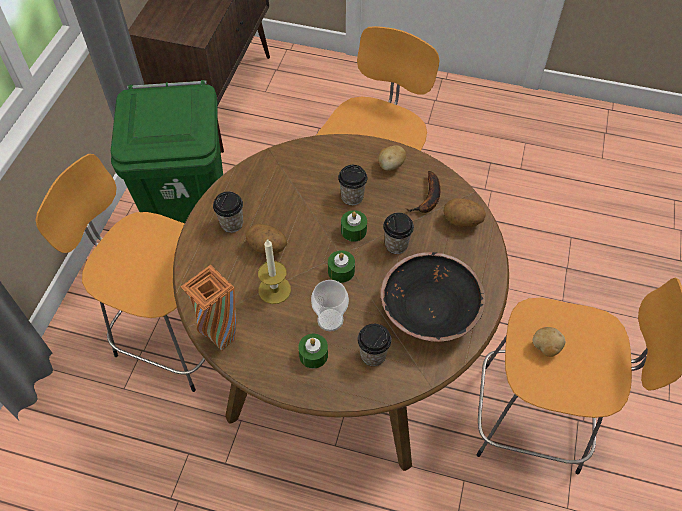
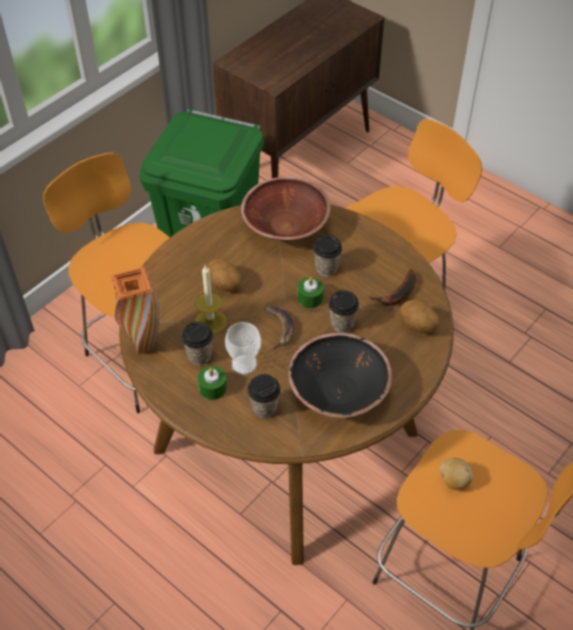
camera: 25 degrees right, 5 degrees down
(231, 224) = (205, 254): cup -> cup (199, 355)
(293, 169) = (286, 226): none -> brown bowl
(341, 271) = (278, 328): green candle -> banana
(391, 165) = (379, 253): potato -> none

